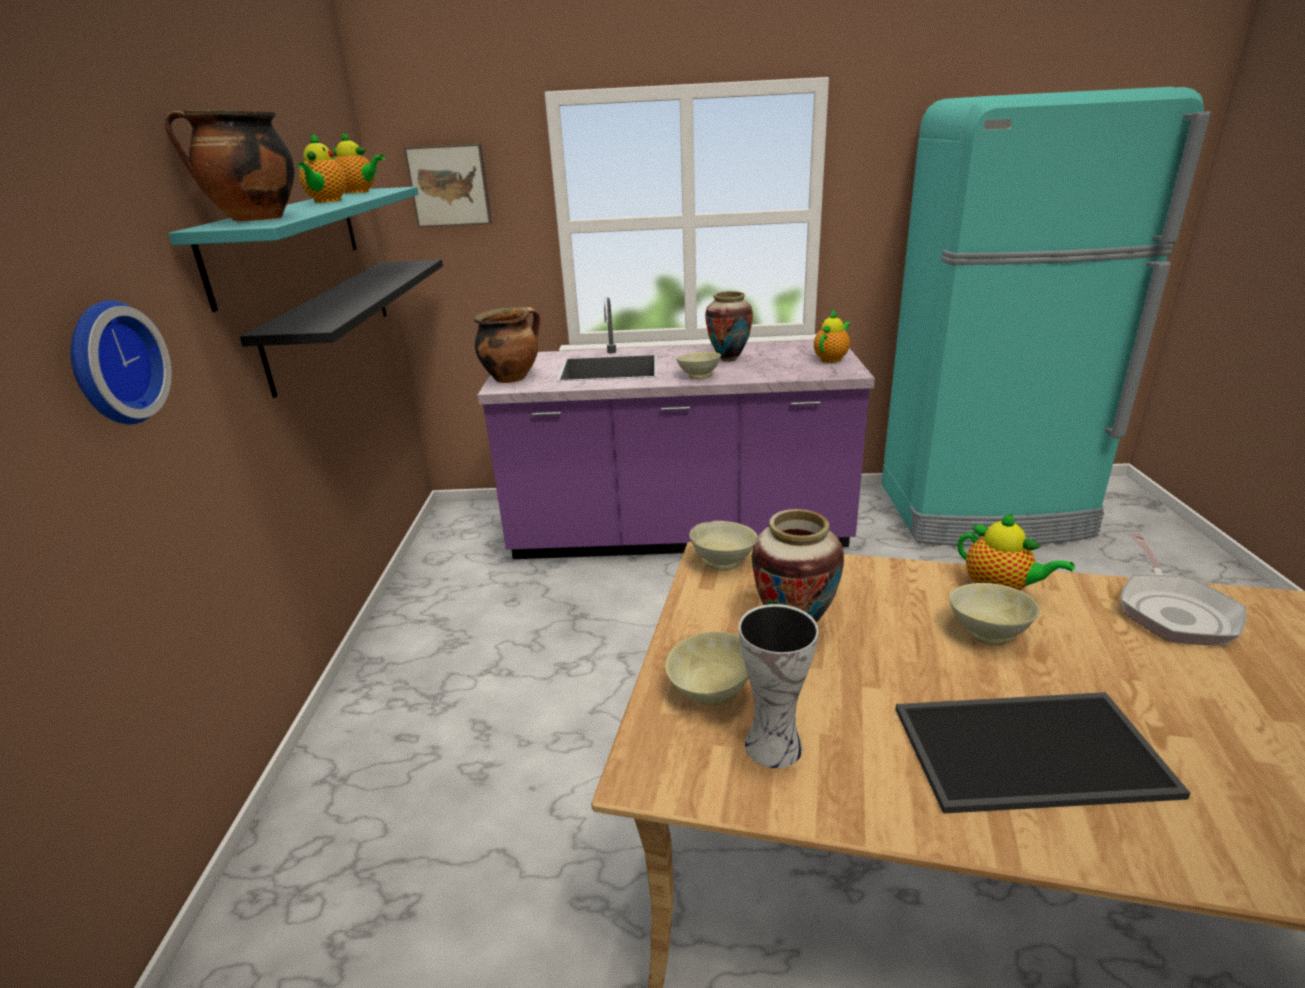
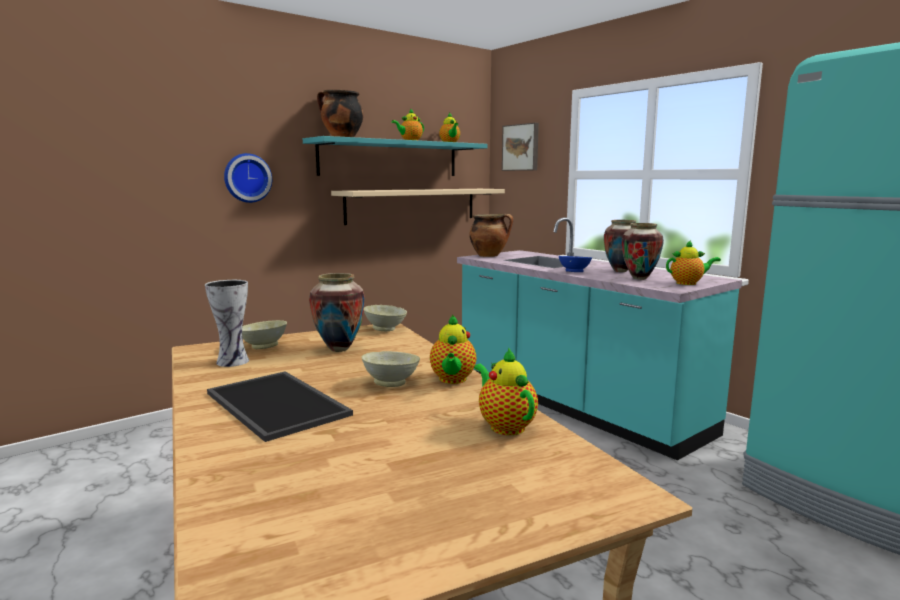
camera: 50 degrees right, 15 degrees down
(331, 321) = (412, 205): black shelf -> beige shelf
(678, 534) = (574, 404): purple counter -> turquoise counter
(699, 376) = (575, 272): beige bowl -> blue bowl
(780, 365) = (640, 278): none -> vase
(1172, 611) = (505, 425): frying pan -> teapot

